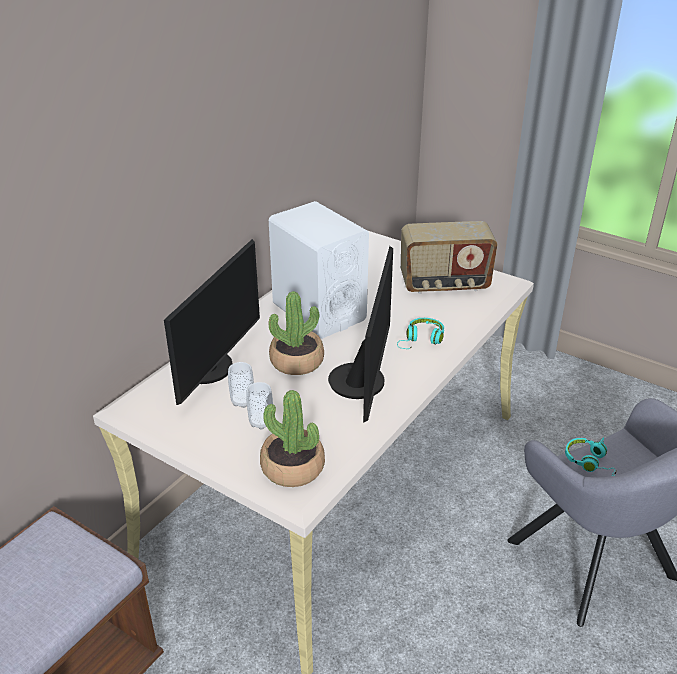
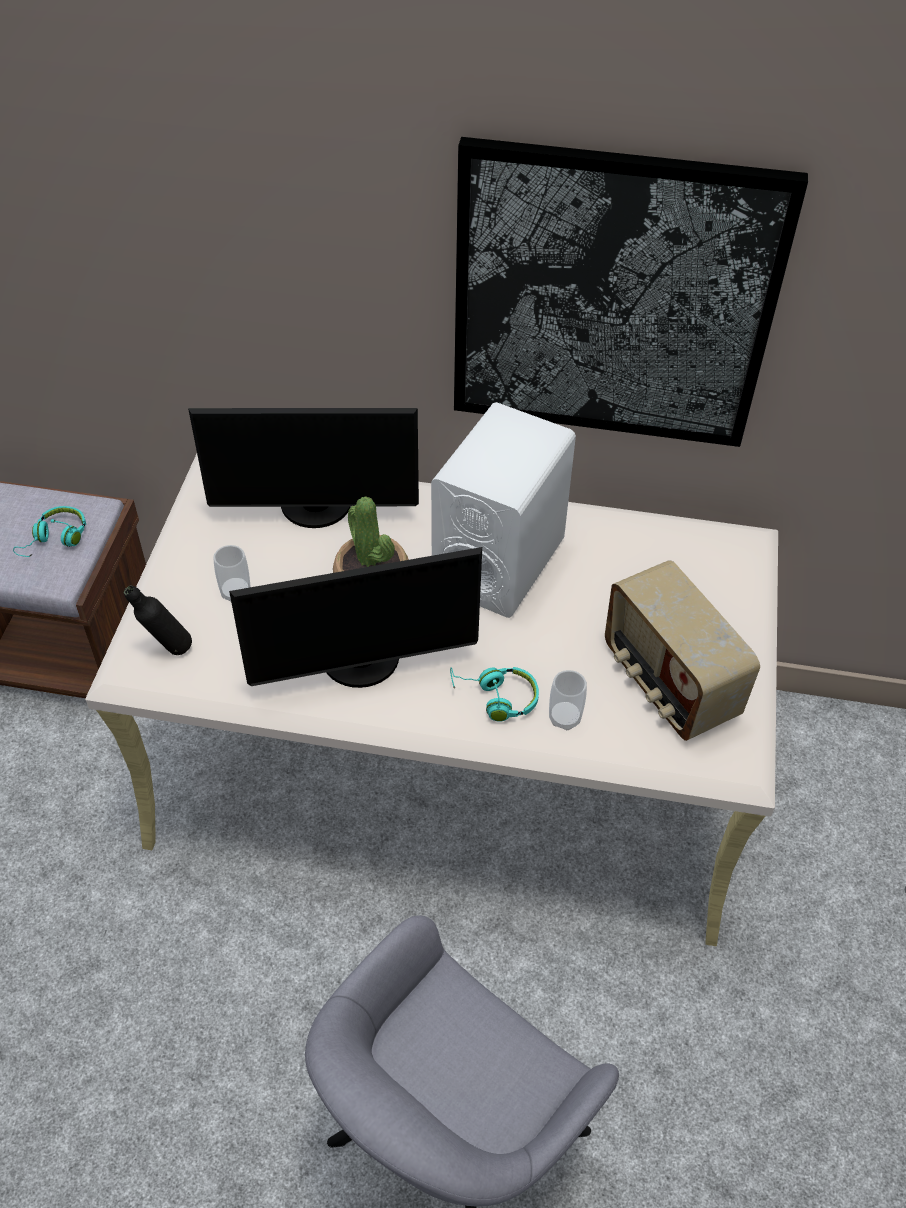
camera: 65 degrees right, 15 degrees up
(242, 401) = (267, 561): cup -> cup (564, 718)
(279, 125) = (612, 299): none -> picture
(292, 467) = (167, 650): potted plant -> black bottle
(590, 463) = (471, 1030): turquoise headphones -> turquoise headphones (55, 539)

